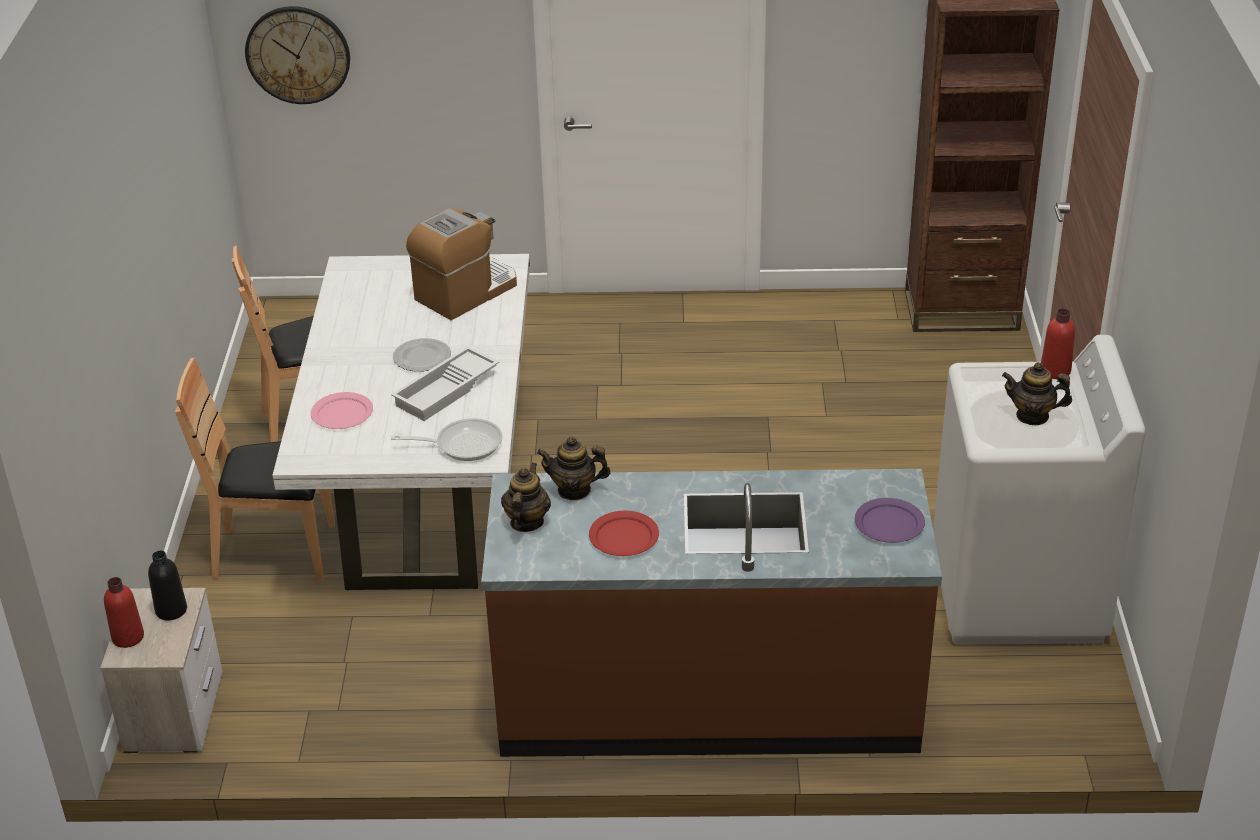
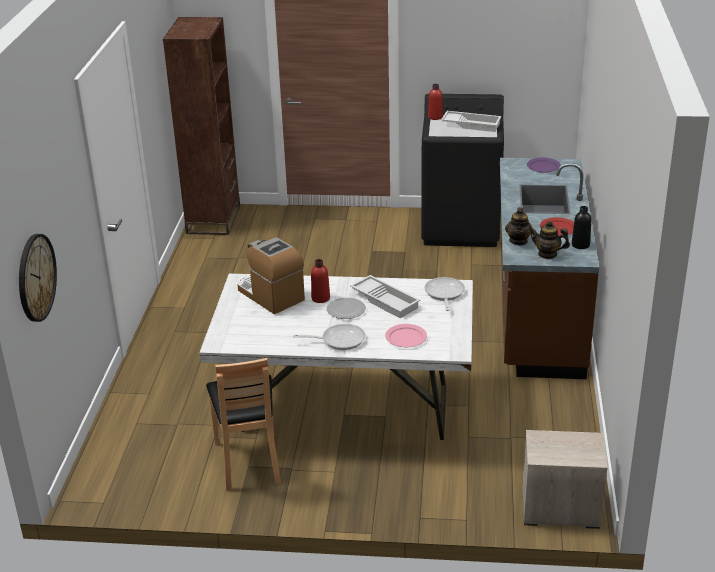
camera: 85 degrees left, 5 degrees down
(128, 637) = (577, 458): red bottle -> red bottle (320, 298)
(171, 610) = (549, 442): black bottle -> black bottle (580, 245)
(276, 553) = (400, 473): brown chair -> none
(343, 357) = (339, 340): none -> frying pan
(1018, 594) = (461, 228): white washing machine -> black washing machine
(1032, 416) = (471, 124): teapot -> white tray

